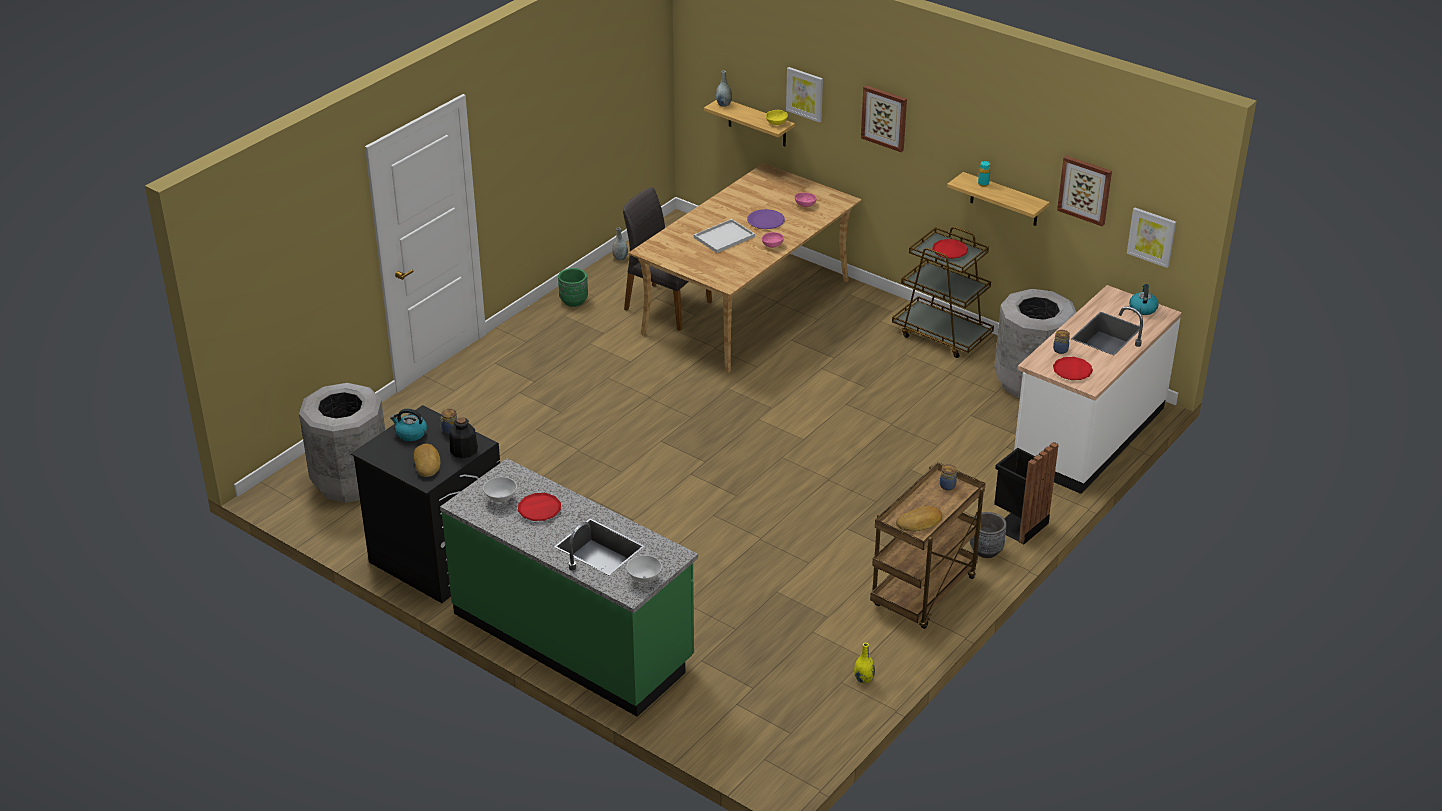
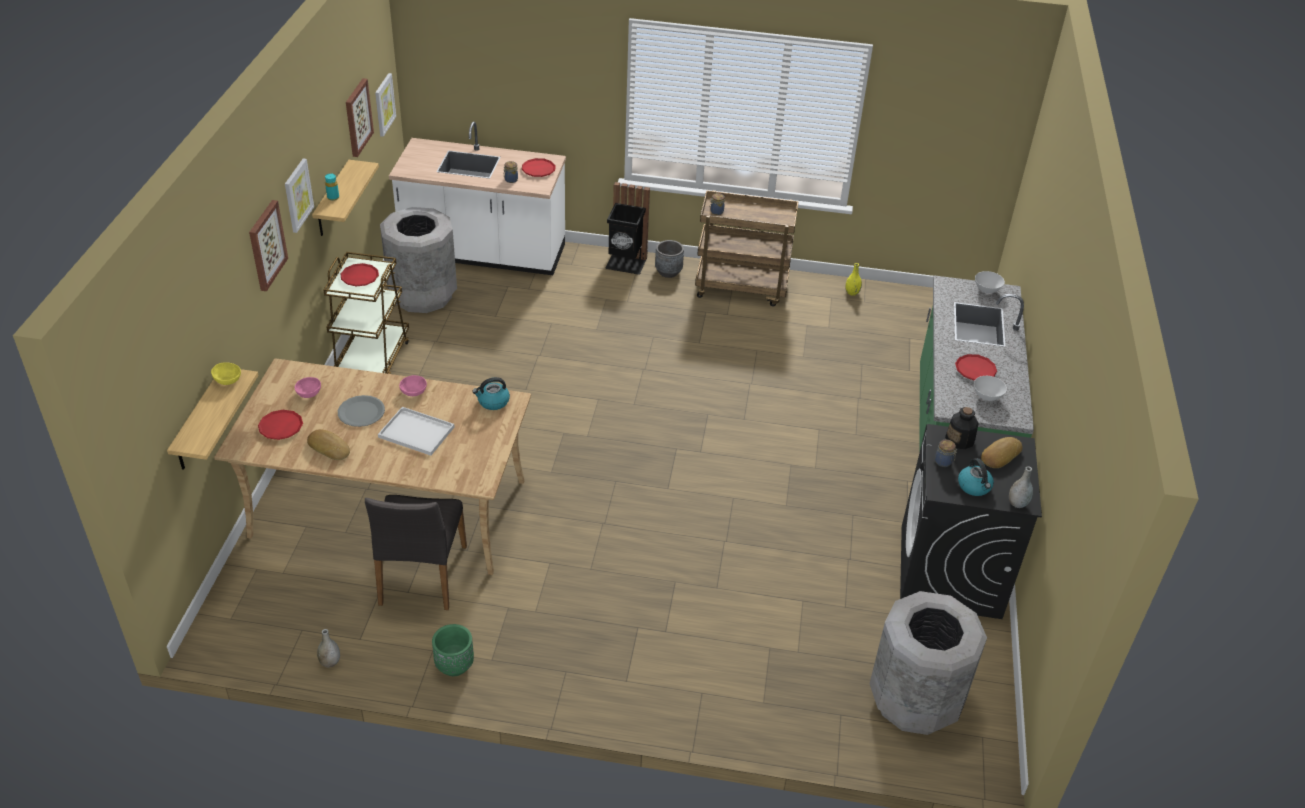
camera: 120 degrees left, 5 degrees up
(724, 104) = (191, 439): grey vase -> grey vase (1017, 503)
(765, 220) = (361, 412): purple plate -> grey plate
(774, 189) = (281, 427): none -> red plate
(805, 94) = (218, 319): picture -> picture (297, 195)
(920, 522) = (771, 214): bread -> bread (330, 447)
(1142, 308) = (418, 154): kettle -> kettle (493, 402)

